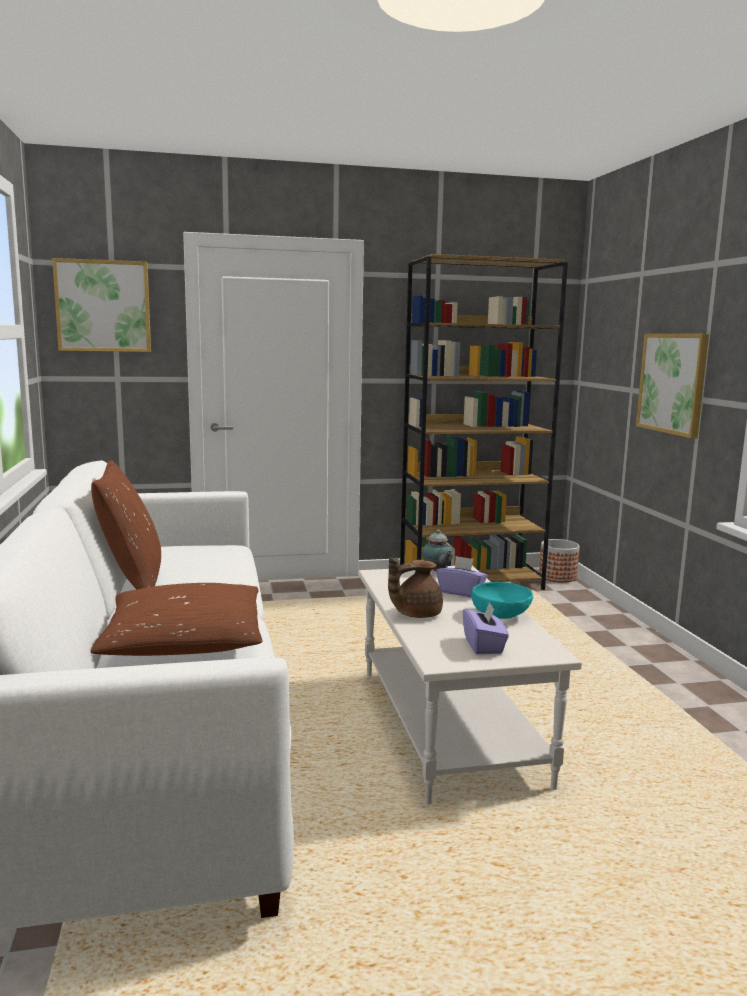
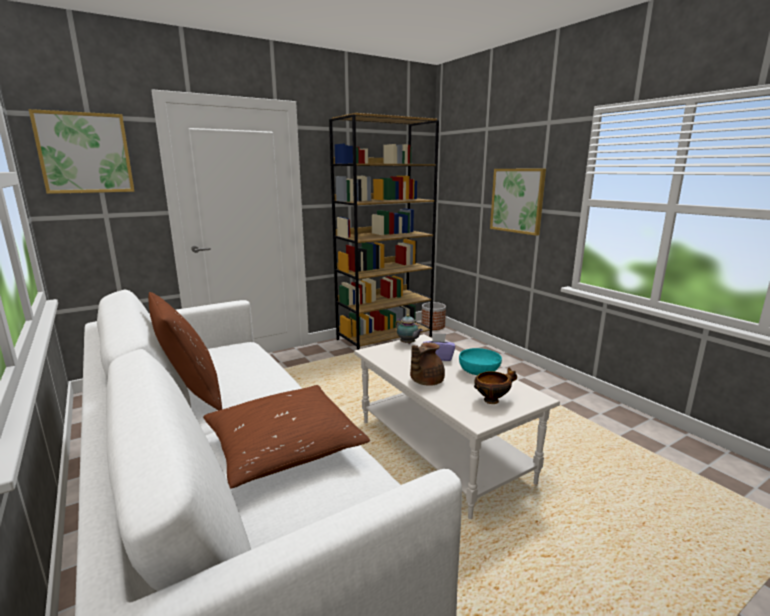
camera: 20 degrees left, 5 degrees up
(484, 645) = (492, 400): purple tissue box -> bowl

